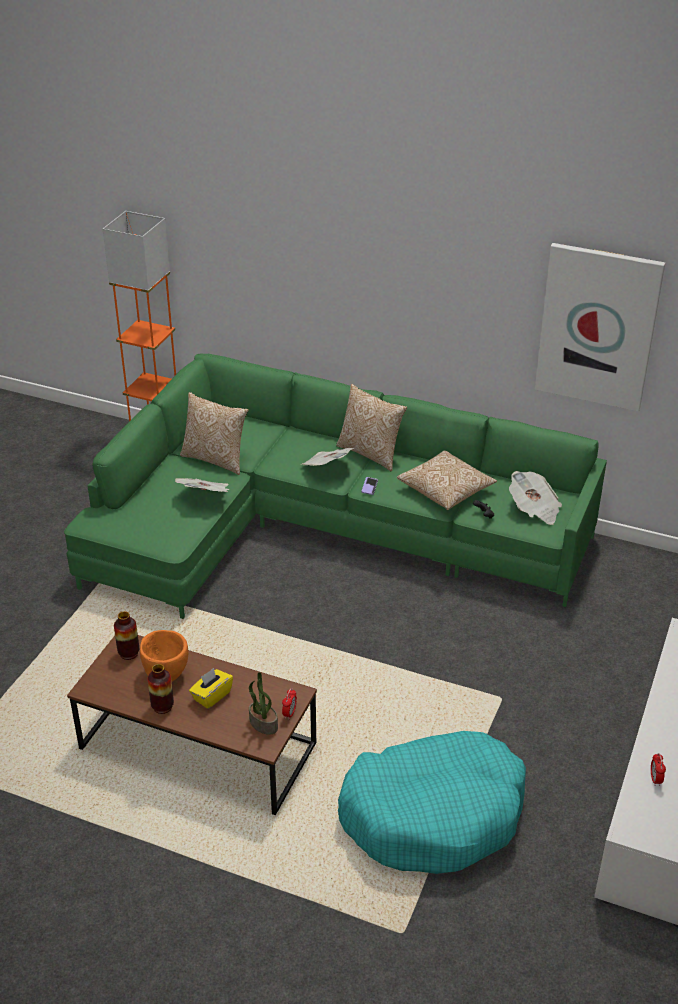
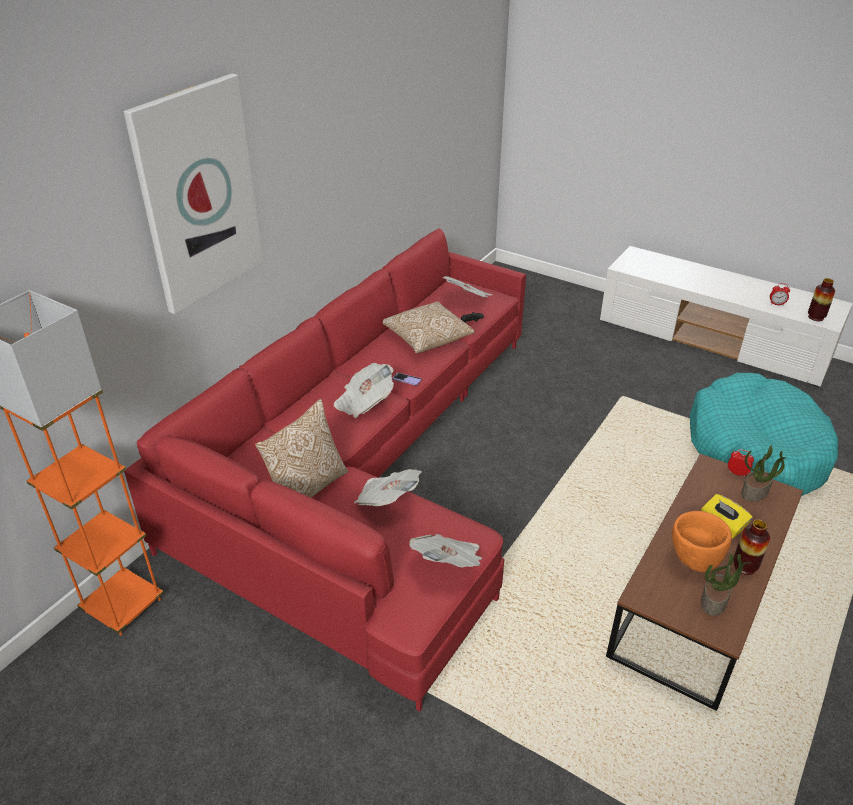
camera: 80 degrees left, 0 degrees up
(121, 684) = (714, 601): none -> potted plant
(129, 653) = (661, 593): vase -> vase (816, 317)
(141, 533) = (449, 563): none -> newspaper
(318, 529) = (368, 473): green sofa -> red sofa
(370, 453) = (348, 372): pillow -> none
(597, 327) = (412, 131): picture -> picture (198, 194)

